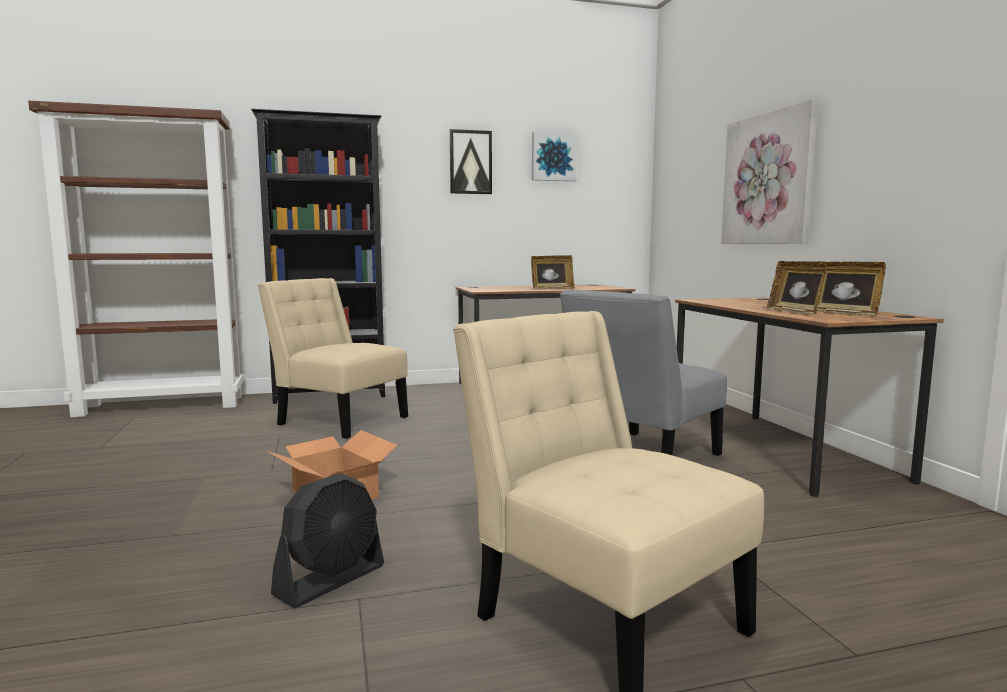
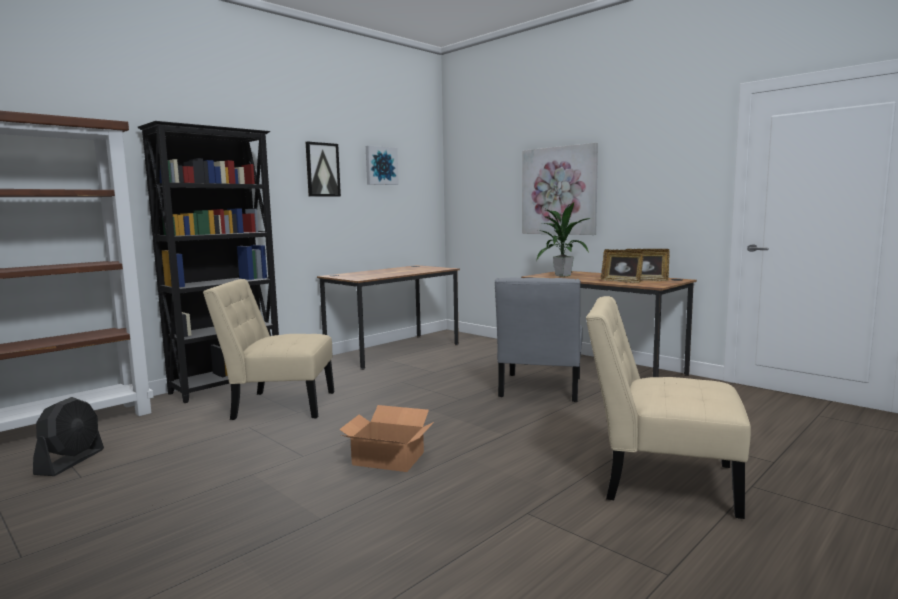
camera: 30 degrees left, 0 degrees up
(331, 580) = (491, 509): black fan -> black fan (71, 461)
(552, 289) = (404, 273): picture frame -> none
(735, 301) = (562, 275): none -> potted plant

